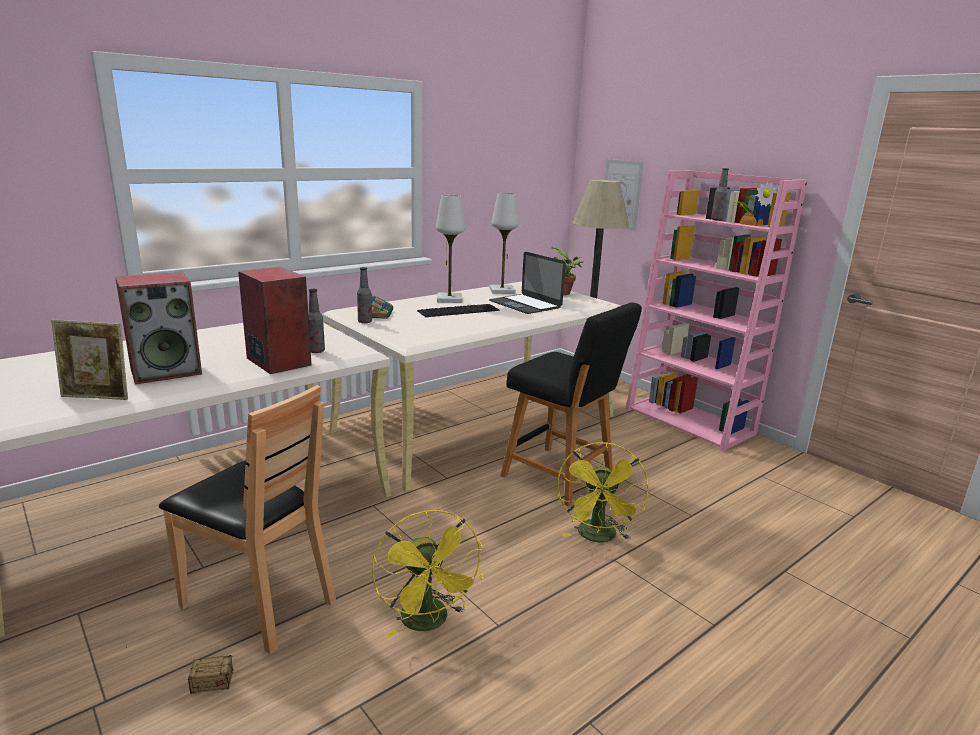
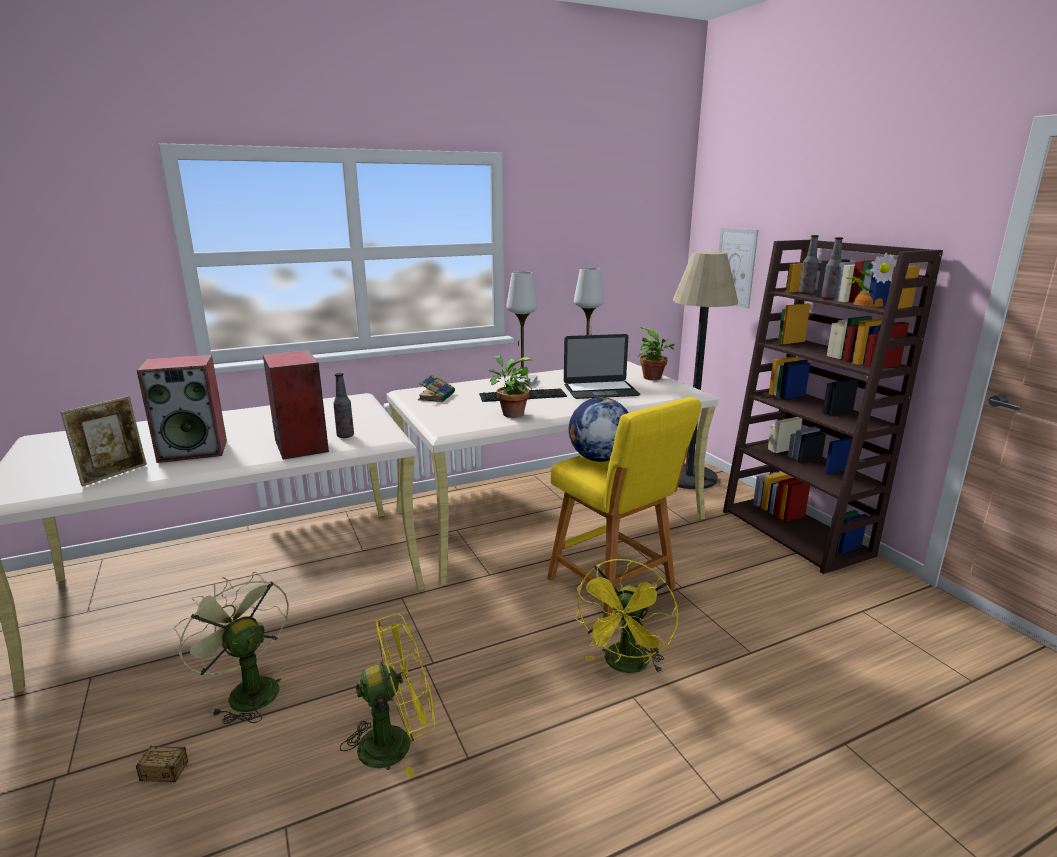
camera: 15 degrees right, 0 degrees up
(97, 397) = (114, 474): picture frame -> picture frame turned 75 degrees counterclockwise
(259, 602) = (247, 690): brown chair -> green fan
(365, 322) = (417, 405): bottle -> bottle (806, 293)
(429, 623) = (396, 742): yellow fan -> yellow fan turned 105 degrees counterclockwise
(459, 326) = (510, 413): none -> potted plant
(525, 304) = (600, 390): laptop -> laptop turned 75 degrees counterclockwise
(549, 362) = (598, 459): none -> globe
(562, 477) = (615, 587): black stool -> yellow stool
(690, 422) = (797, 533): pink bookcase -> brown bookcase

